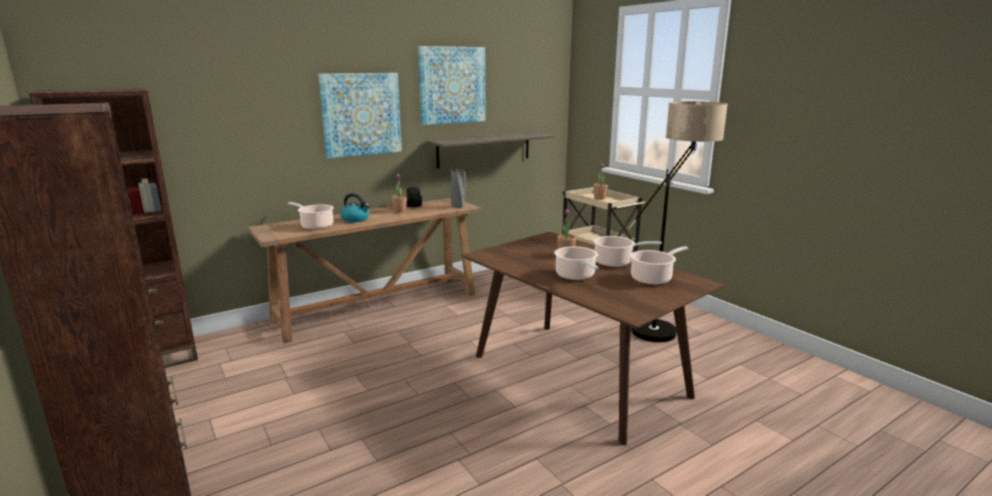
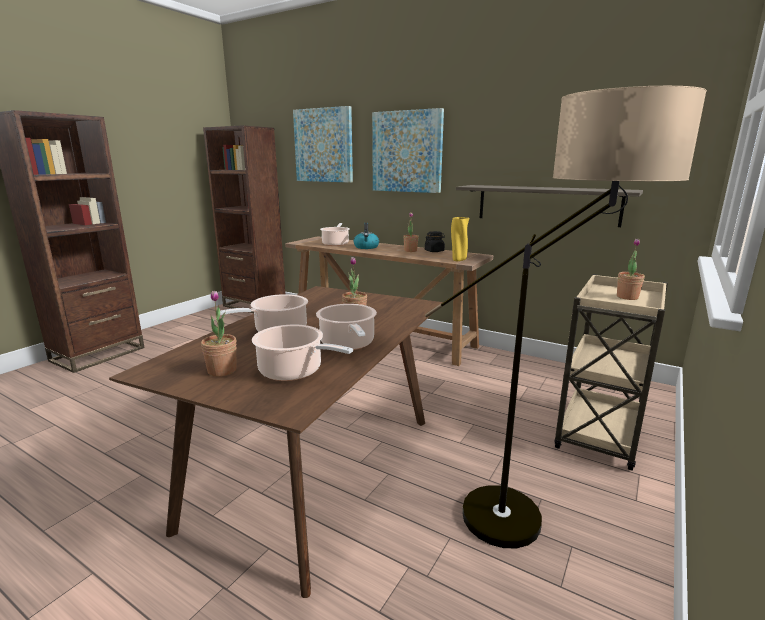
camera: 65 degrees right, 0 degrees up
(452, 85) = (509, 120): picture -> picture (323, 145)
(458, 206) = (458, 260): grey vase -> yellow vase
(642, 294) = (222, 371): none -> potted plant

